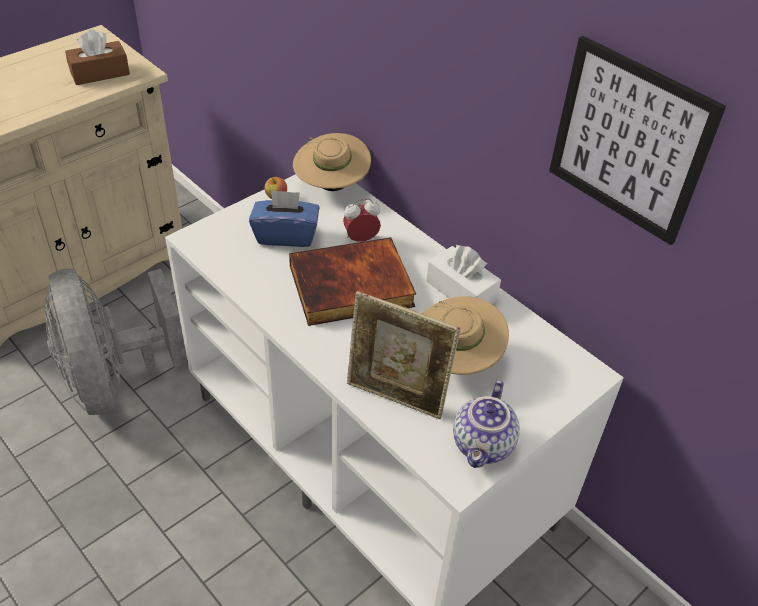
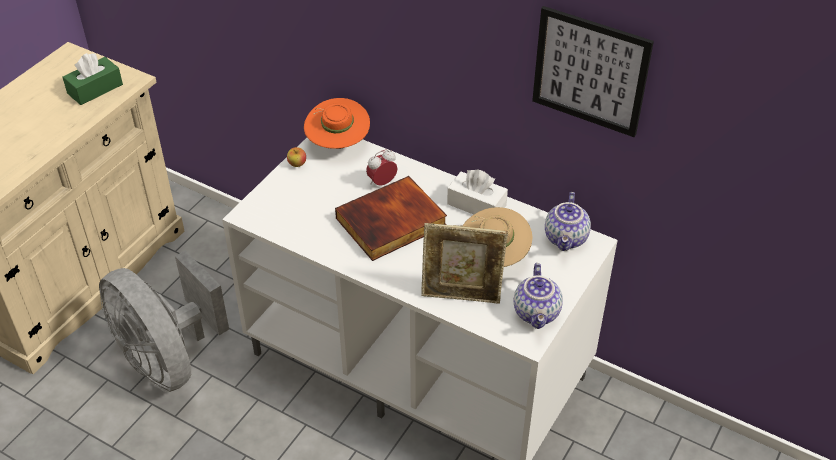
camera: 15 degrees left, 0 degrees up
(100, 73) = (95, 89): brown tissue box -> green tissue box
(286, 235) = (320, 194): blue tissue box -> none
(331, 186) = (338, 144): beige hat -> orange hat
(558, 359) = (567, 239): none -> teapot

